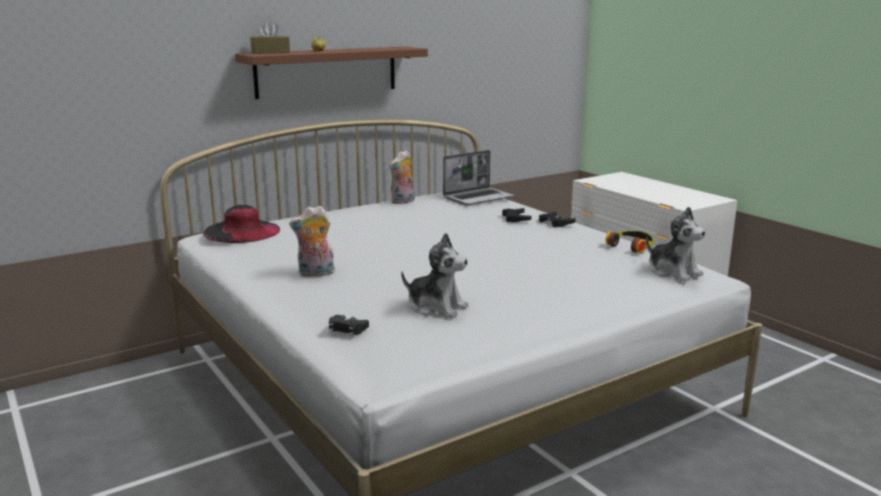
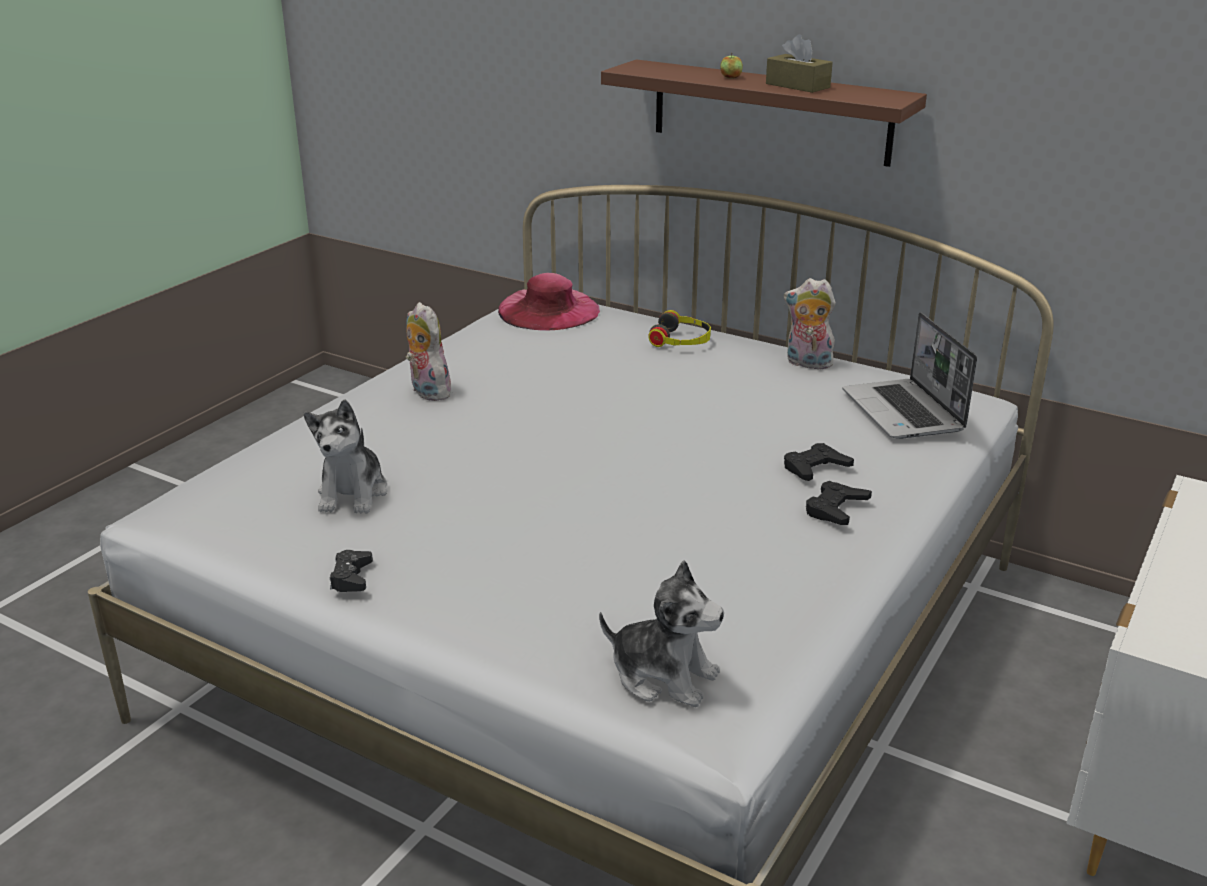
camera: 65 degrees right, 10 degrees up
(242, 231) = (548, 309): black hat -> pink hat
(270, 52) = (662, 68): brown tissue box -> brown tissue box (797, 85)
(347, 329) = (257, 457): black game controller -> black game controller (351, 577)
(478, 197) = (904, 412): laptop -> laptop turned 45 degrees clockwise
(631, 246) = (768, 607): headphones -> headphones (681, 340)
(673, 272) = (663, 676): plush toy -> plush toy turned 90 degrees counterclockwise

